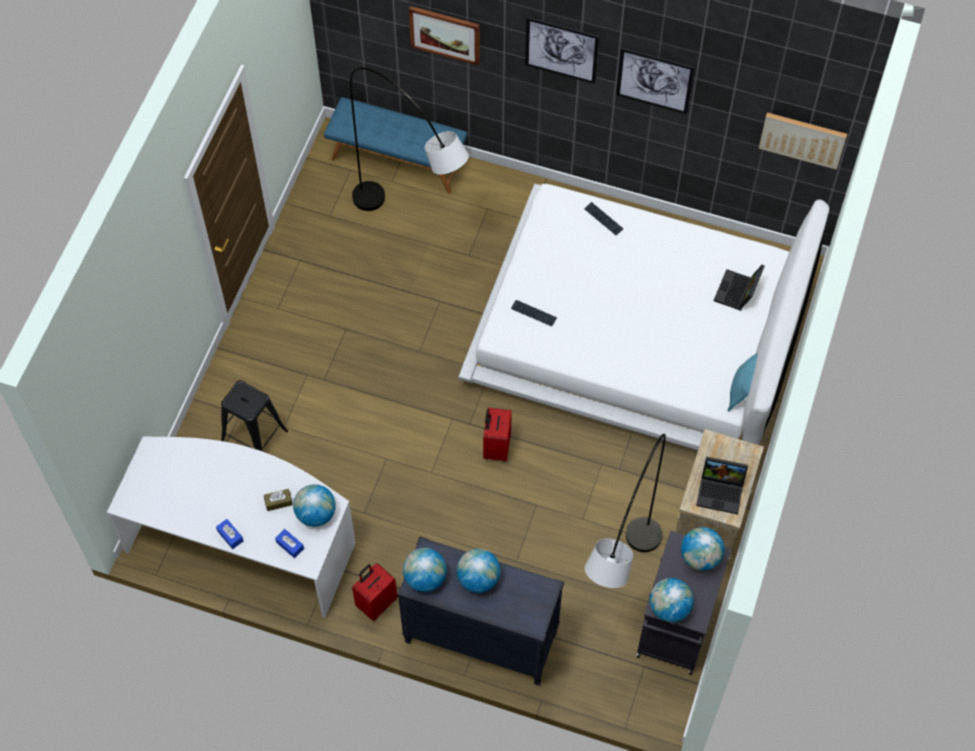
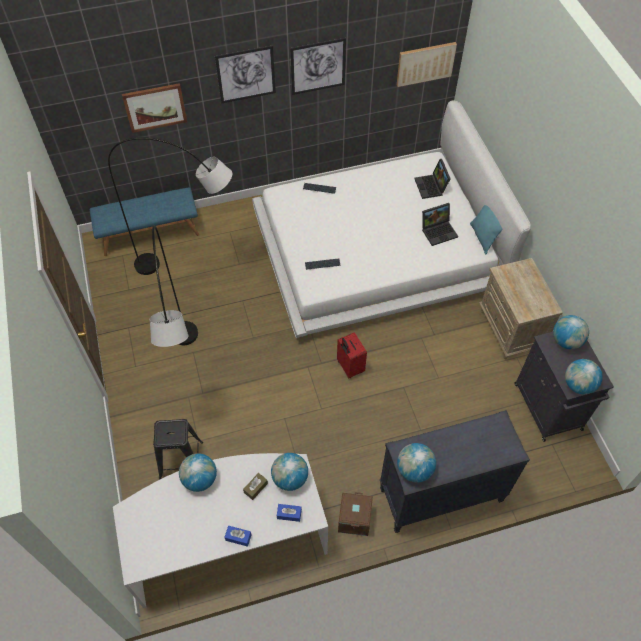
camera: 35 degrees left, 5 degrees down
(376, 602) = (353, 519): red suitcase -> brown storage box
(478, 579) = (450, 446): globe -> globe (200, 479)
(618, 594) = (498, 410): grey floor lamp -> grey floor lamp (190, 377)
(721, 491) = (533, 298): laptop -> laptop (439, 231)

